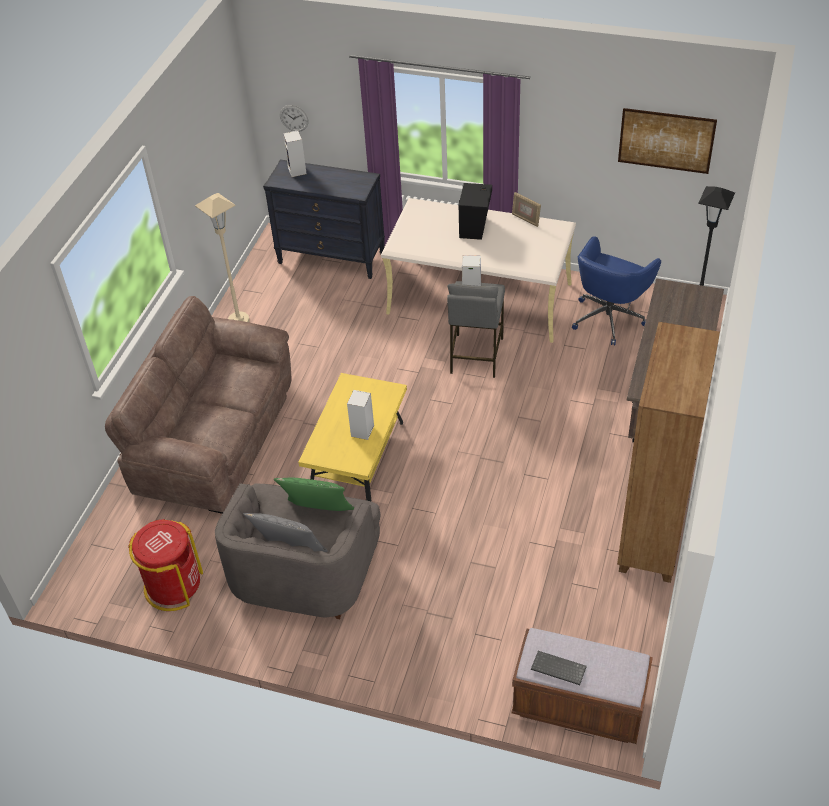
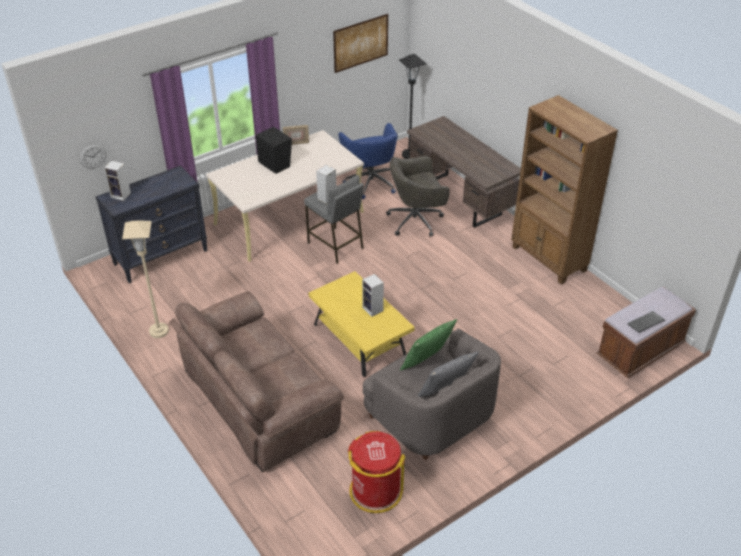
camera: 55 degrees left, 5 degrees down
(587, 389) = (416, 220): none -> grey office chair

